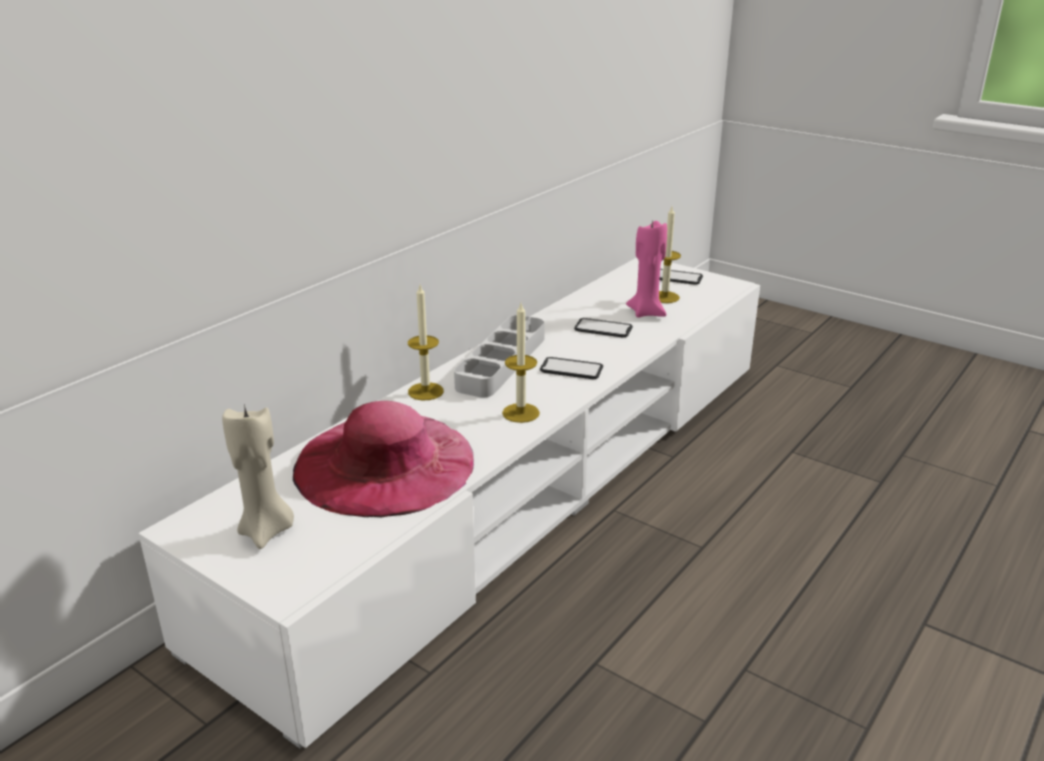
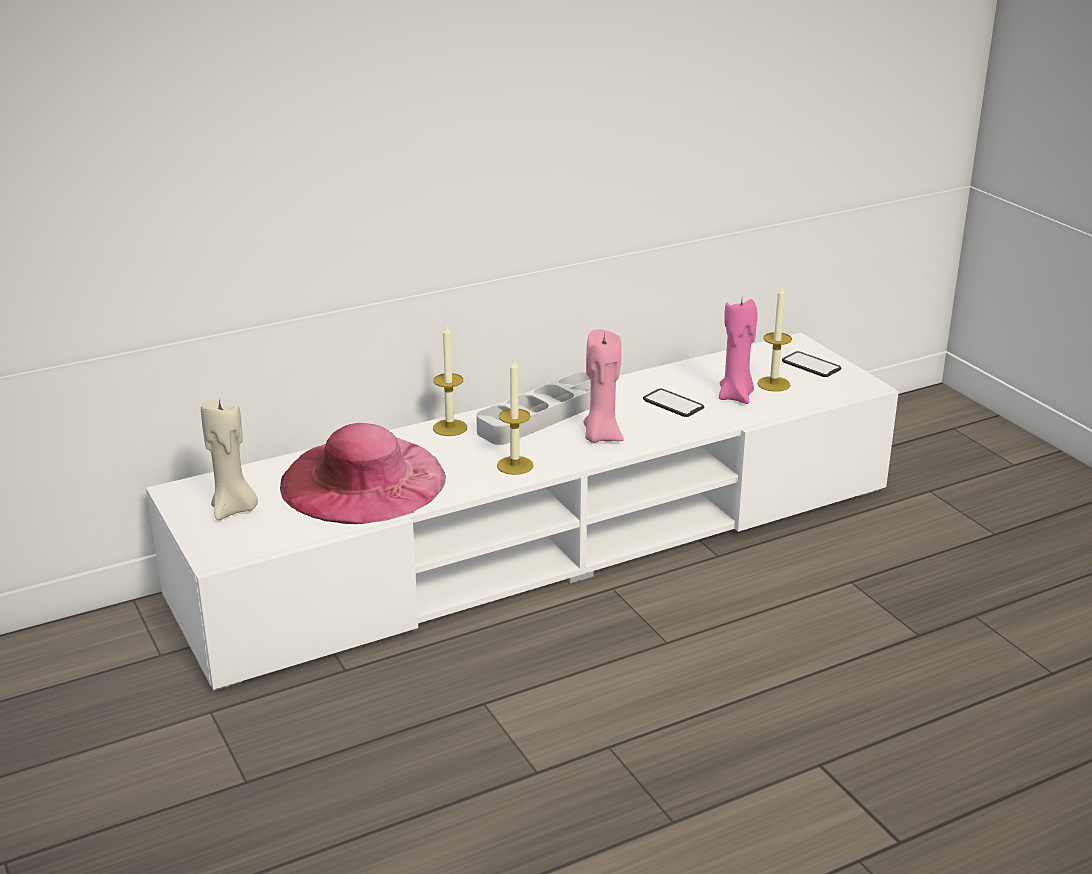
camera: 25 degrees right, 0 degrees up
(571, 369) = (601, 436): phone -> pink candle

